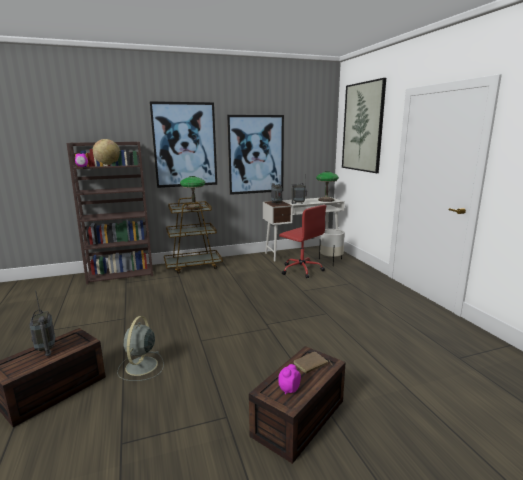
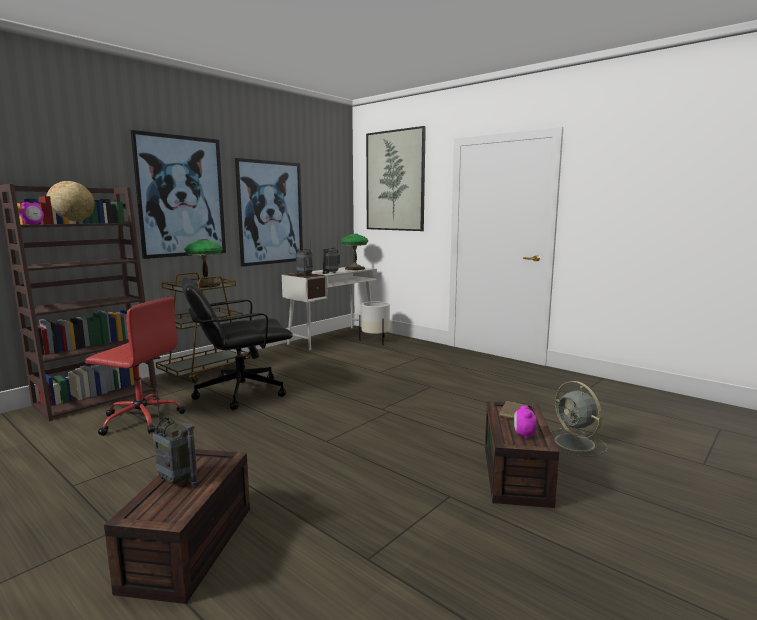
camera: 30 degrees left, 5 degrees down
(141, 367) = (285, 485): grey fan -> grey fan (576, 443)
(194, 287) = (239, 392): none -> black office chair
(301, 270) = (353, 353): red office chair -> red office chair (140, 419)

